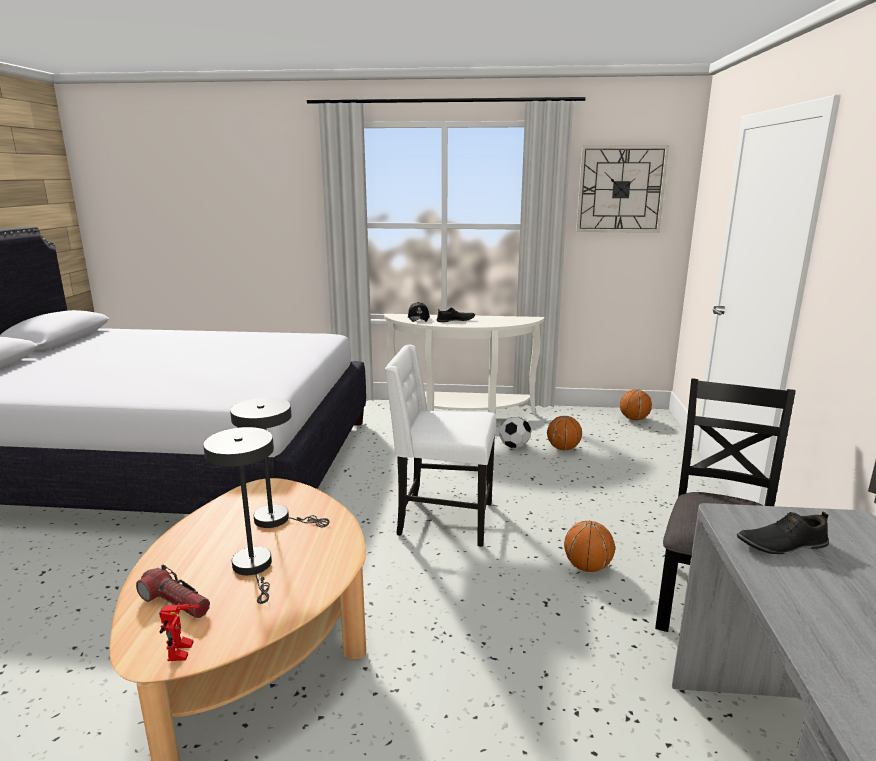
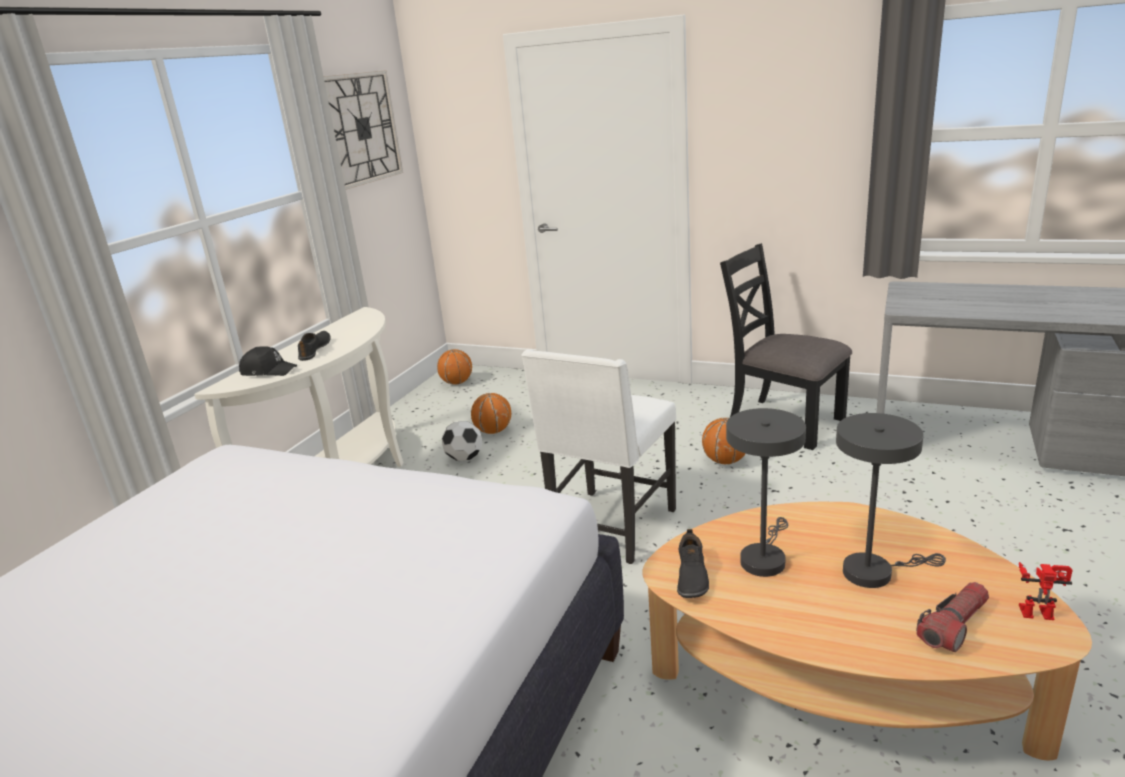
camera: 70 degrees left, 5 degrees up
(781, 544) = (940, 304): black shoe -> black shoe (691, 577)

